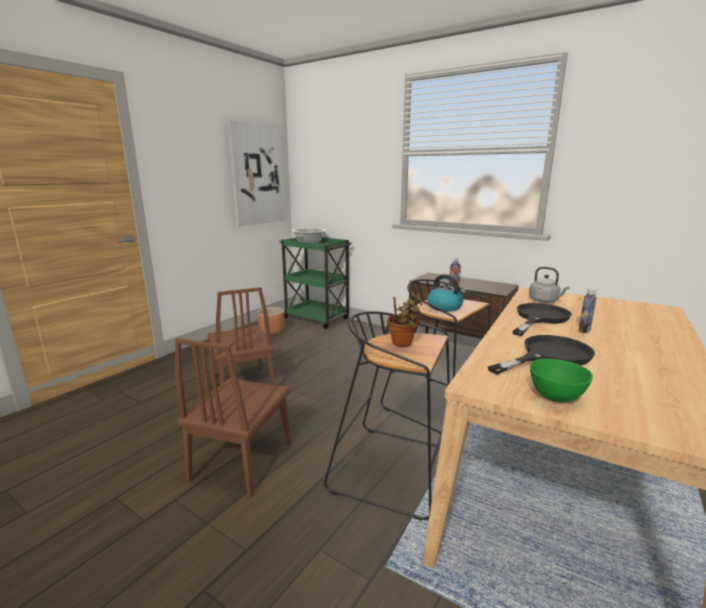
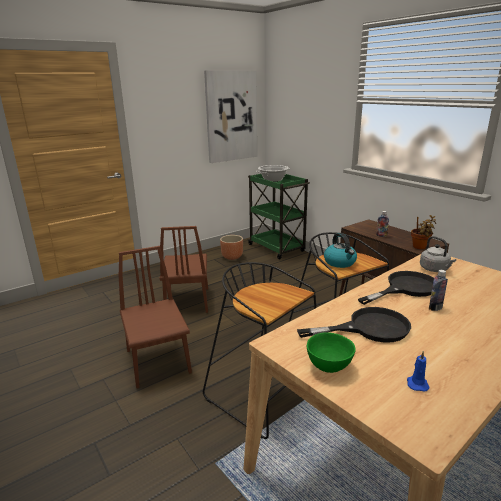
camera: 20 degrees right, 5 degrees up
(242, 460) = (158, 361): brown chair -> brown chair turned 120 degrees clockwise
(403, 344) = (269, 294): potted plant -> potted plant (420, 247)
(652, 396) = (417, 384): none -> blue candle

